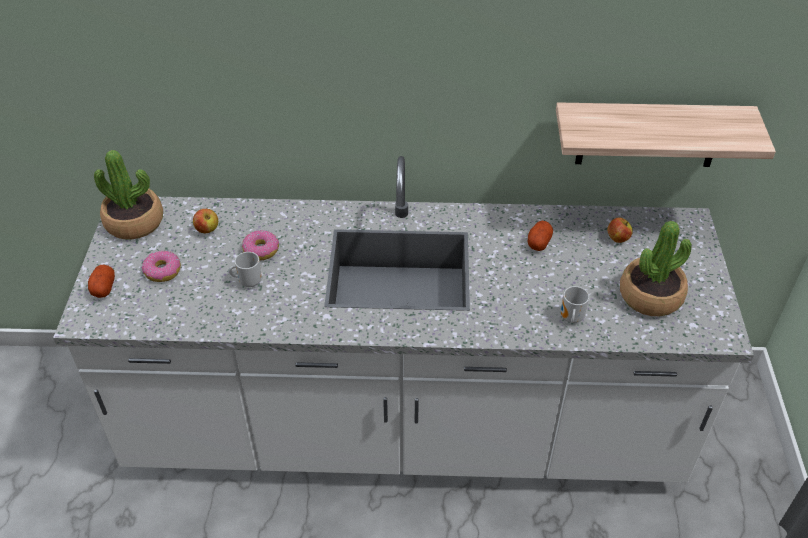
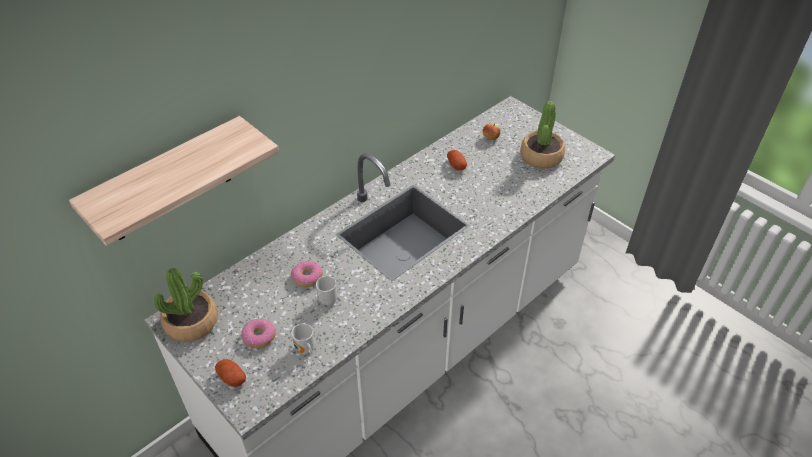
camera: 45 degrees left, 0 degrees up
(207, 229) = (253, 290): apple -> none
(570, 319) = (522, 194): mug -> mug (305, 350)
(649, 134) = (476, 64): shelf -> shelf (168, 182)

